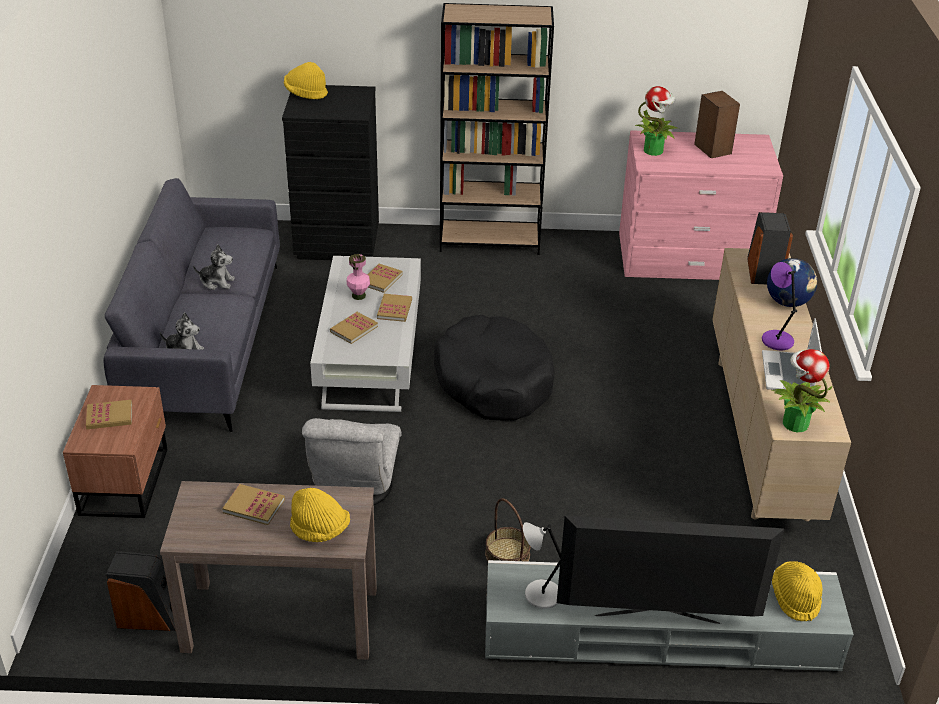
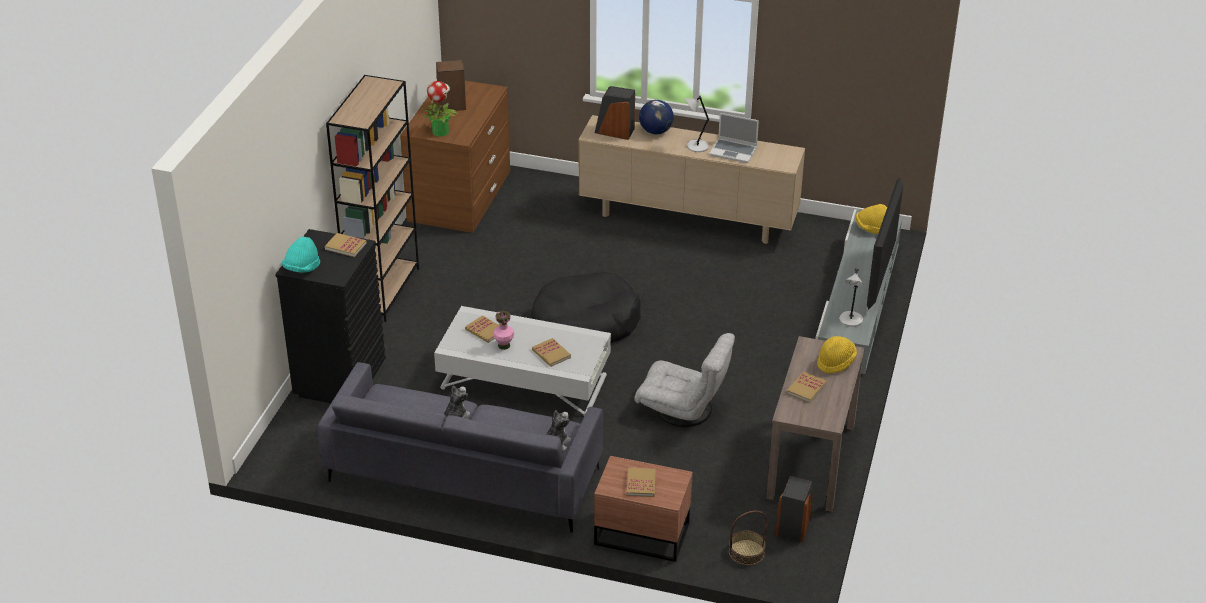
camera: 75 degrees left, 0 degrees up
(305, 94) = (302, 268): yellow hat -> turquoise hat
(394, 309) = (531, 329): book -> book (345, 246)
(507, 554) = (773, 350): basket -> basket (746, 552)
(689, 256) = (459, 195): pink dresser -> brown dresser
(776, 339) = (696, 146): purple table lamp -> grey table lamp
(794, 423) = (782, 162): potted plant -> none

